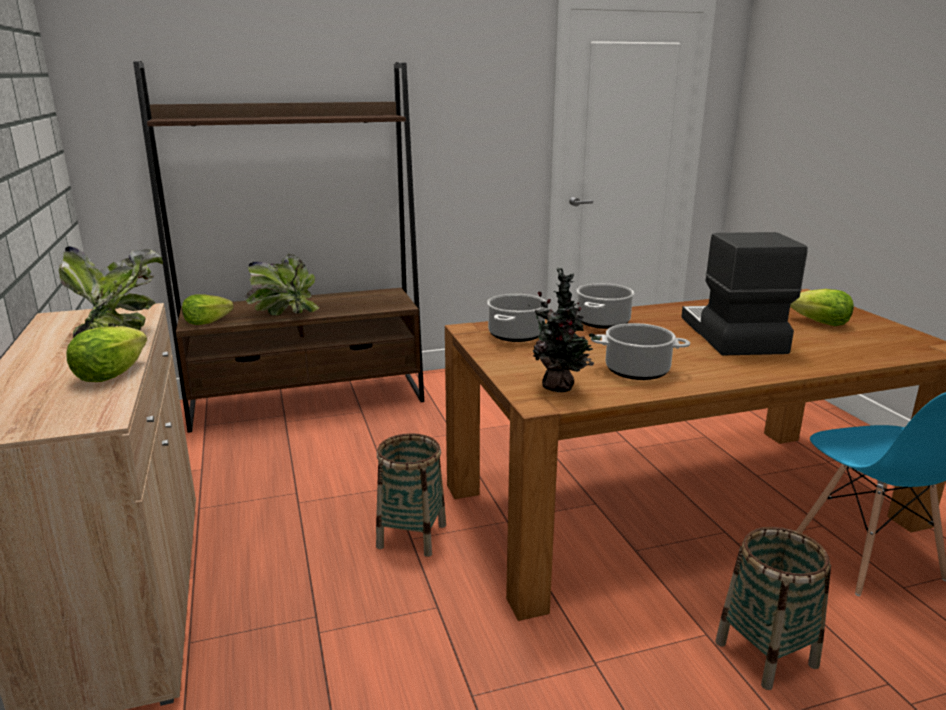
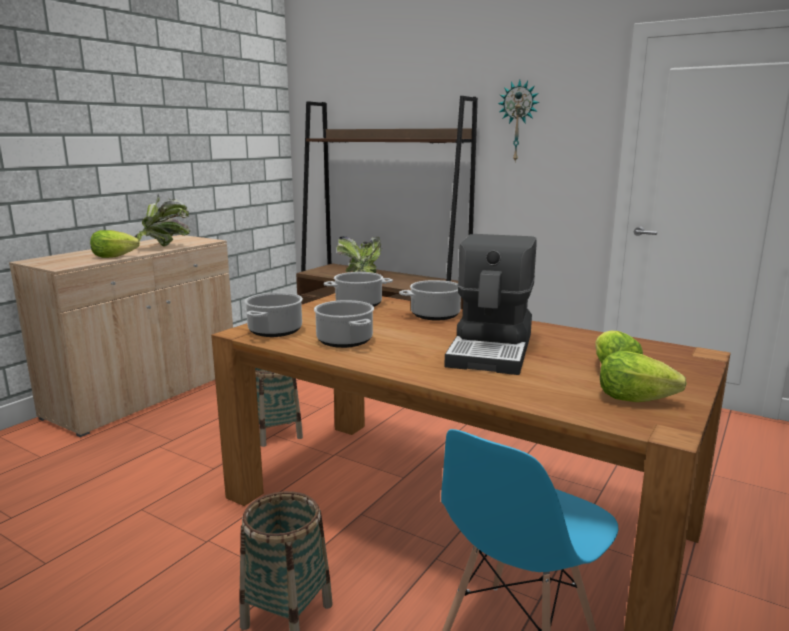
camera: 50 degrees right, 5 degrees down
(206, 322) = (318, 272): lettuce -> lettuce (633, 399)
(445, 93) = (518, 121): none -> wall clock
(561, 388) = (275, 331): potted plant -> cooking pot
(730, 335) = (492, 350): coffee machine -> coffee machine turned 150 degrees clockwise

